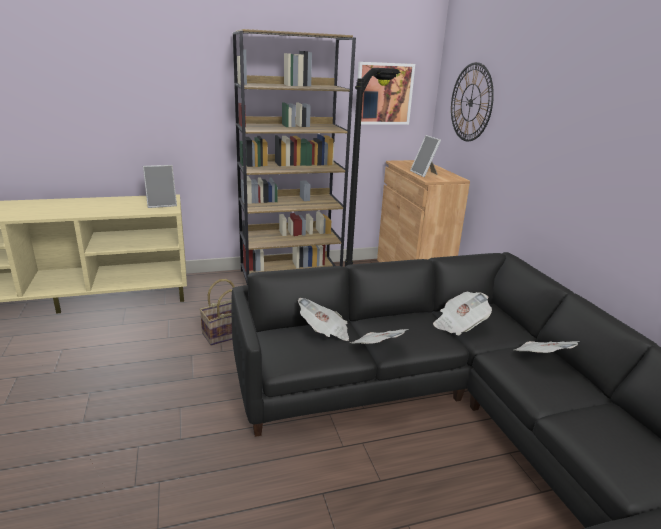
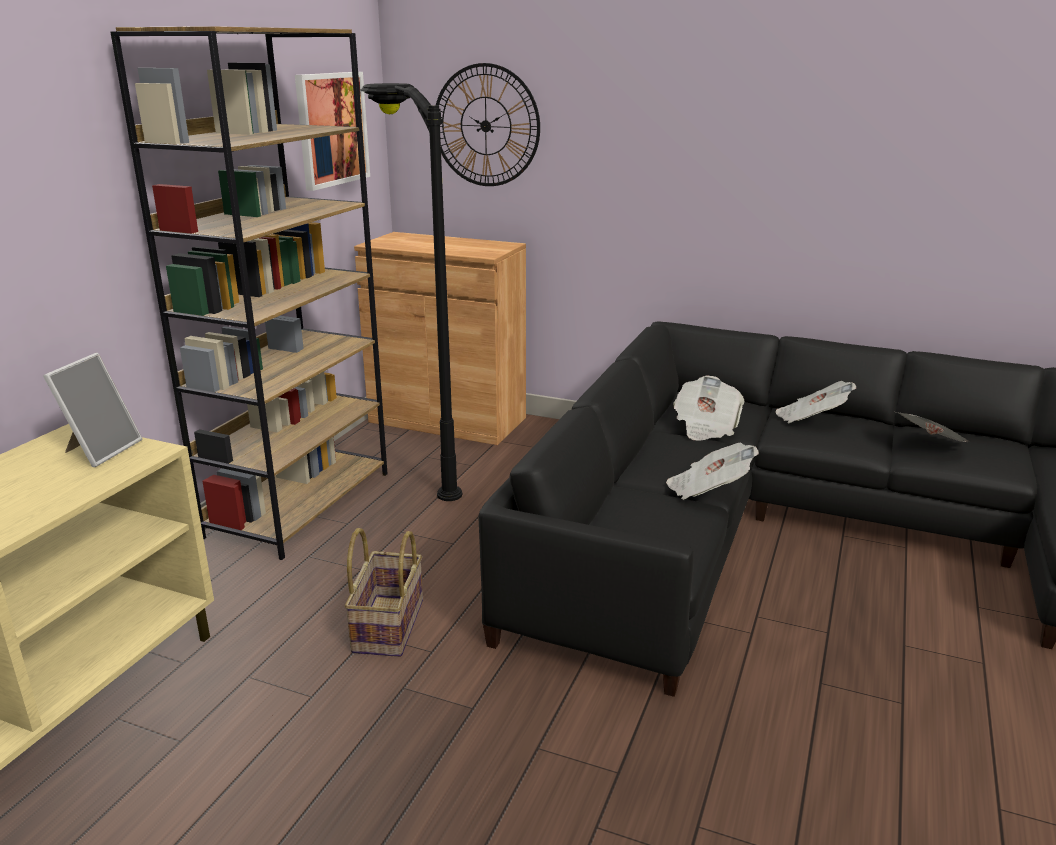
camera: 50 degrees left, 0 degrees up
(324, 331) = (630, 506): newspaper -> newspaper (931, 446)
(424, 174) = (459, 249): picture frame -> none

